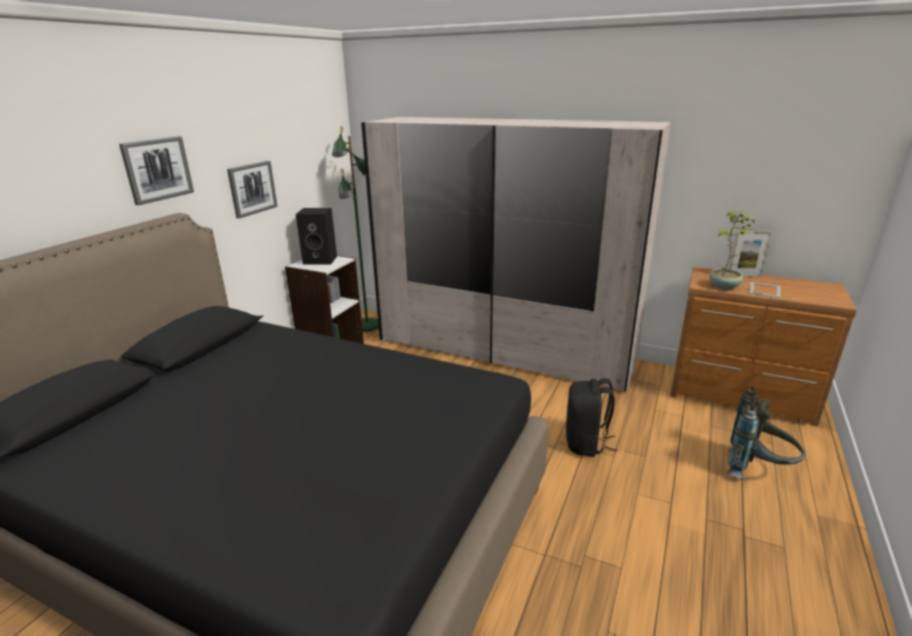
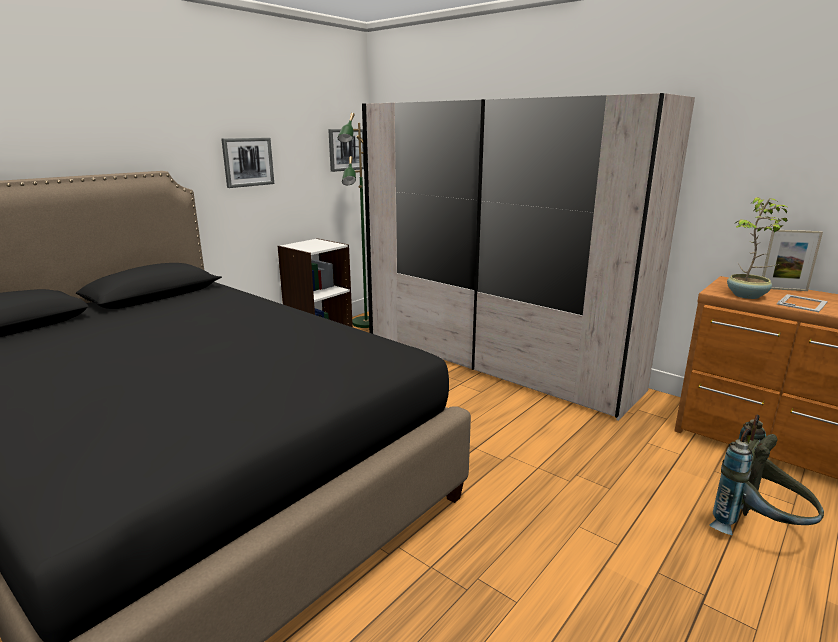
camera: 15 degrees right, 5 degrees down
(157, 169) = (145, 127): picture -> picture (346, 149)
(321, 260) = (315, 243): black speaker -> none
(586, 443) = (542, 463): black backpack -> none

